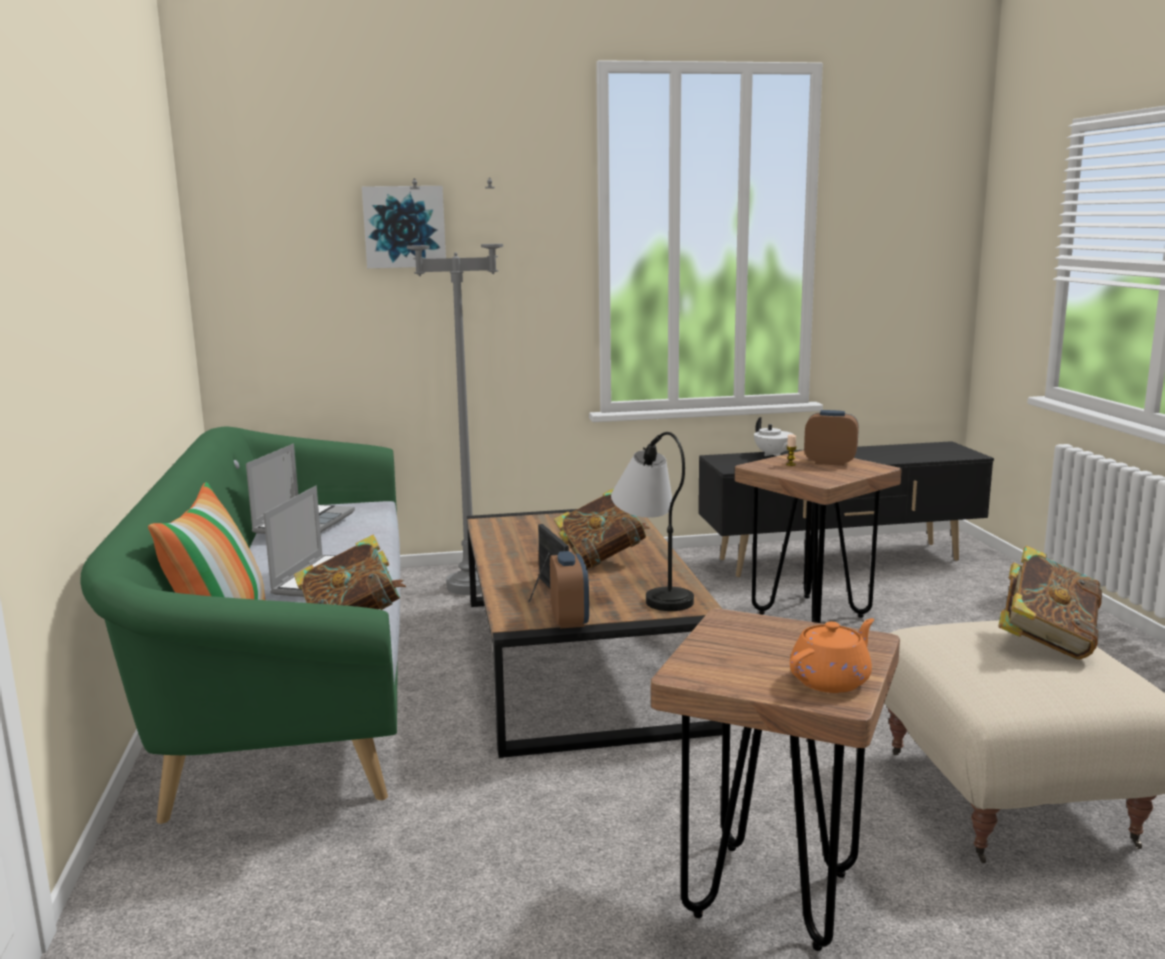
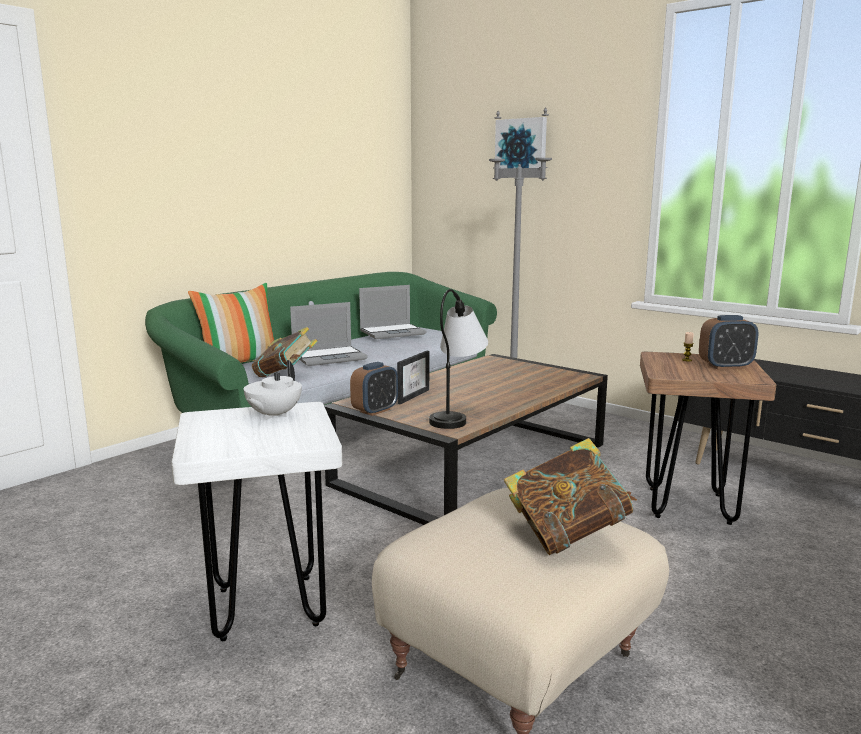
camera: 50 degrees right, 0 degrees up
(602, 559) = (486, 392): book -> none
(771, 895) = (267, 607): brown stool -> white stool
(773, 455) = (771, 364): white teapot -> white teapot (273, 415)
(830, 462) = (725, 366): alarm clock -> alarm clock turned 105 degrees clockwise
(831, 680) = (229, 445): orange teapot -> none

